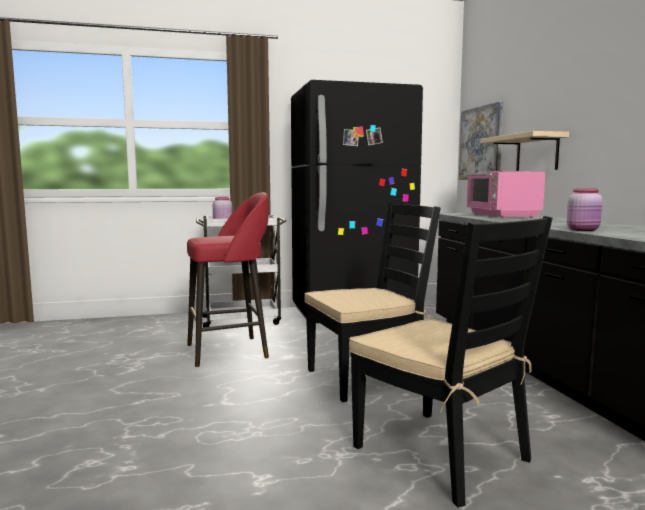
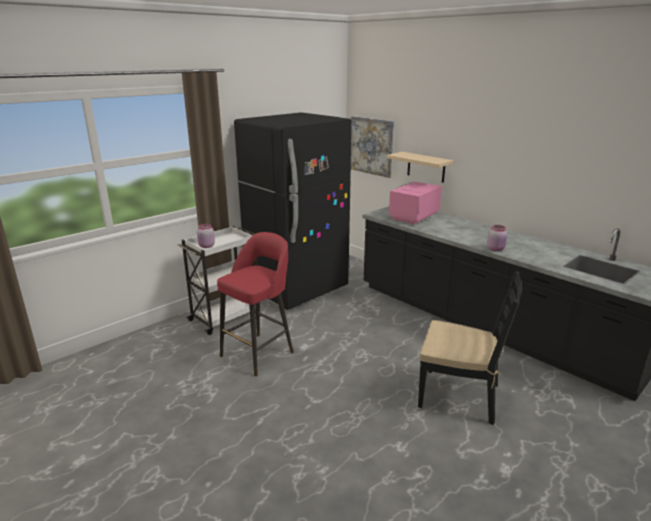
camera: 30 degrees left, 15 degrees up
(368, 377) = (372, 351): black chair -> none
(501, 216) = (413, 217): pink microwave -> pink microwave turned 75 degrees clockwise

